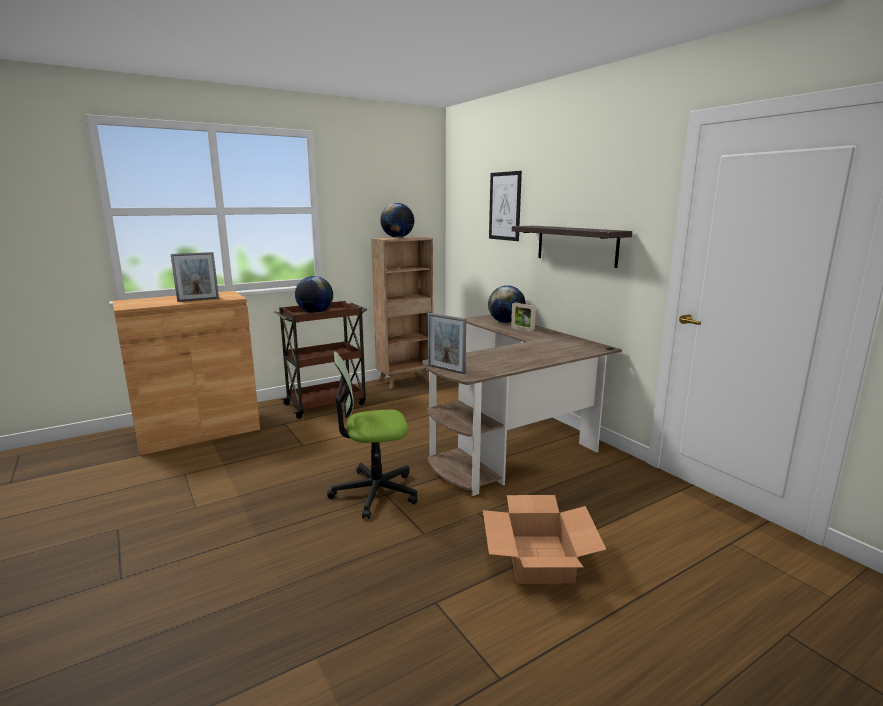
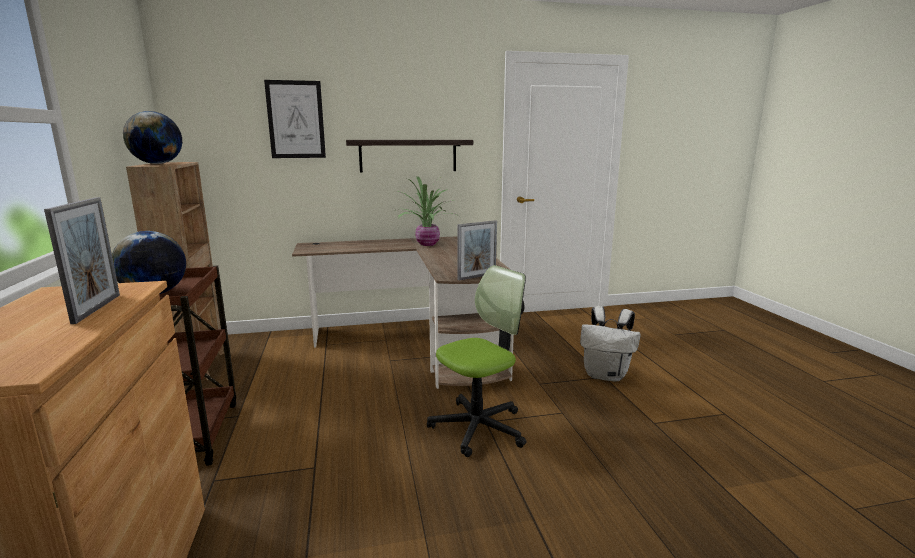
camera: 70 degrees left, 0 degrees up
(374, 492) = (478, 427): office chair -> office chair turned 135 degrees counterclockwise
(506, 322) = (340, 244): globe -> none
(522, 329) = (376, 244): picture frame -> none
(538, 559) = (606, 375): cardboard box -> white backpack
(551, 341) = (427, 244): none -> potted plant

